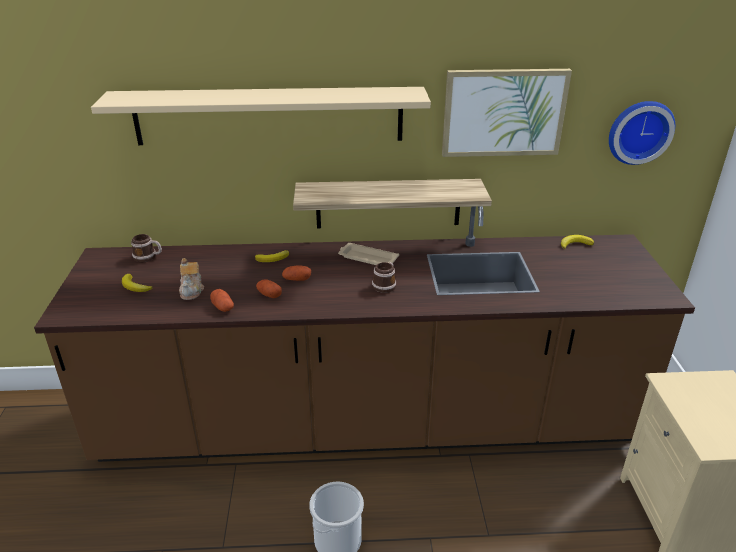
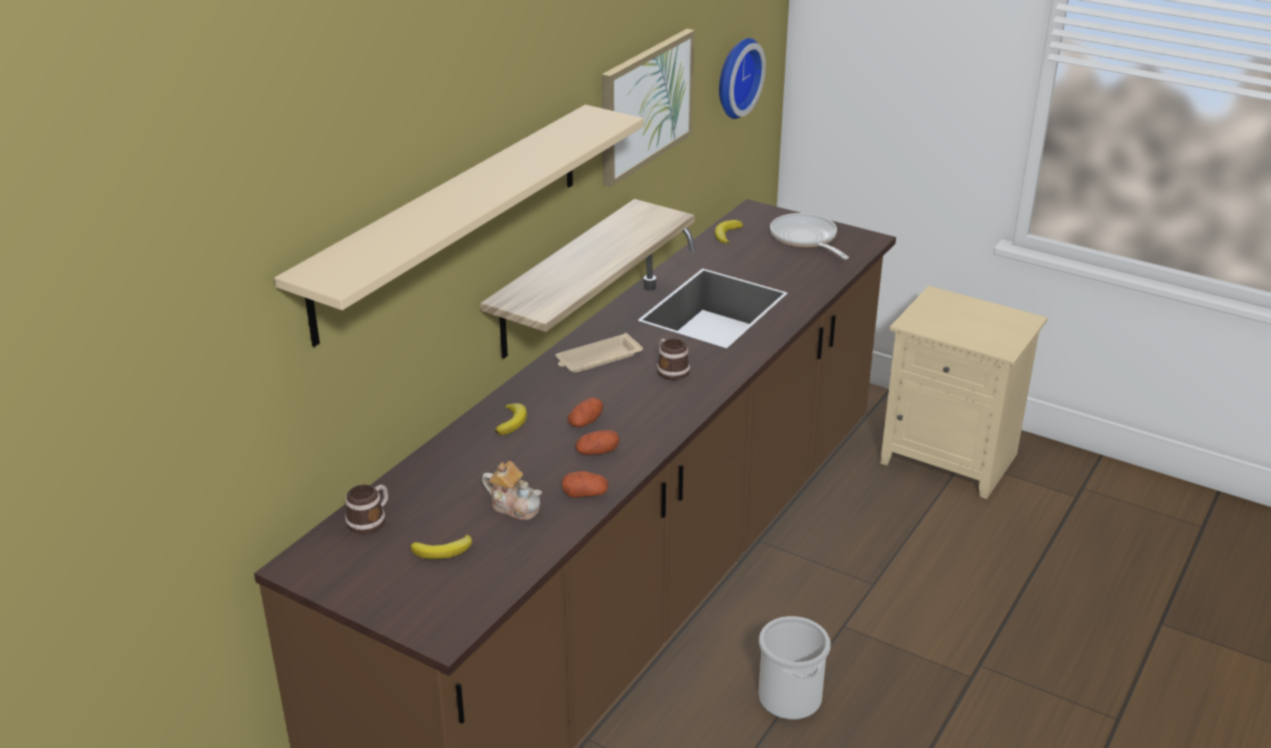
camera: 55 degrees left, 0 degrees up
(620, 273) = (805, 239): none -> frying pan

